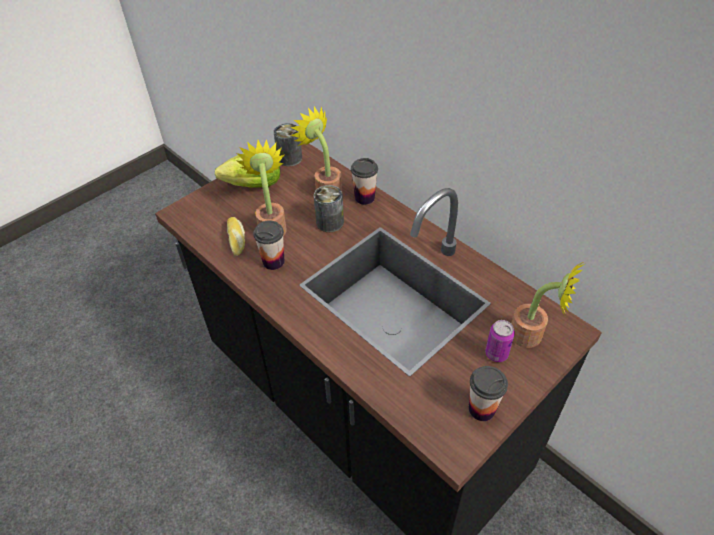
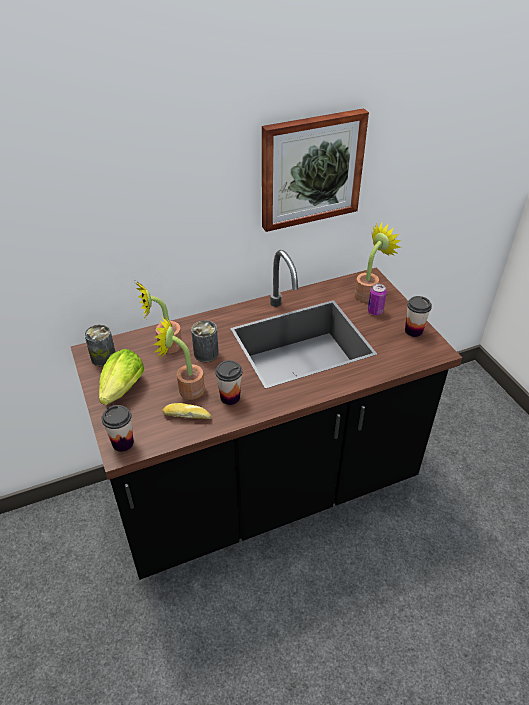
camera: 70 degrees left, 5 degrees down
(364, 198) = (191, 327): cup -> cup (123, 443)
(545, 126) = (311, 169): none -> picture

